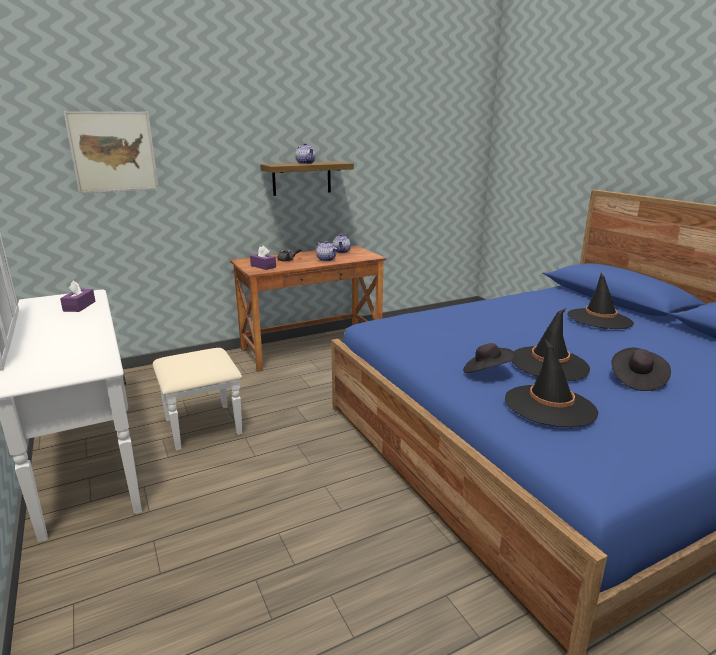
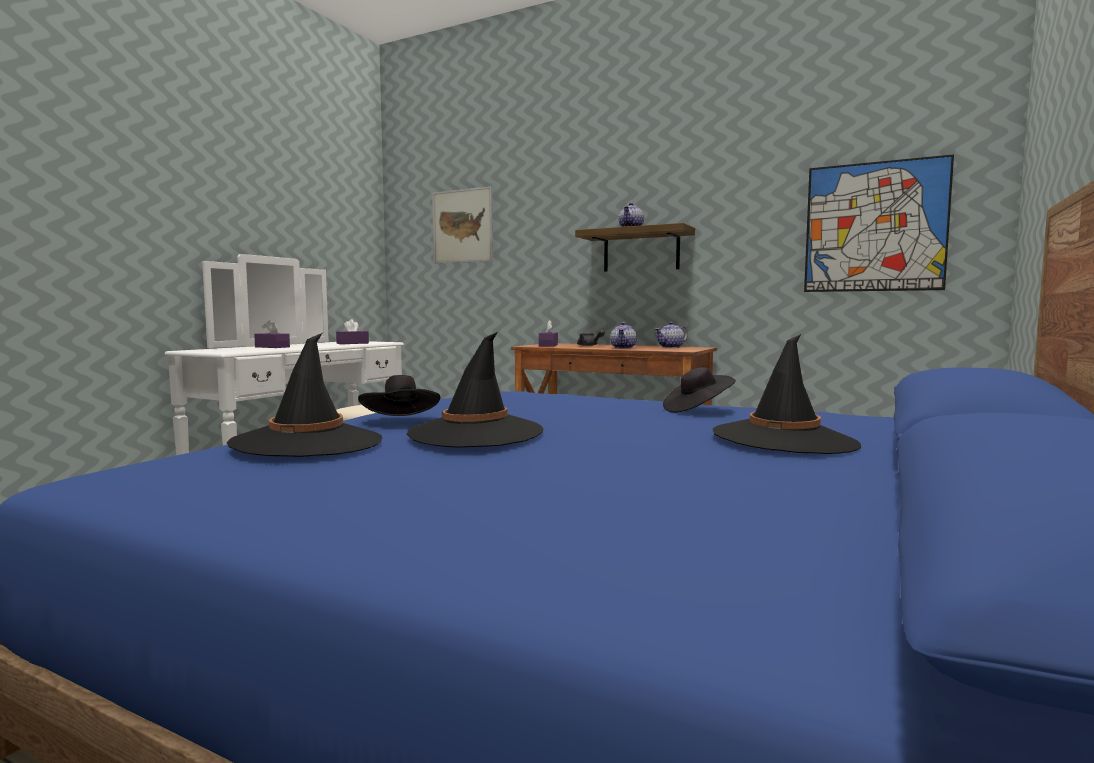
camera: 55 degrees right, 15 degrees down
(58, 341) = (272, 347): none -> purple tissue box
(436, 164) = (874, 227): none -> picture
(636, 380) = (490, 470): black hat -> black hat (697, 410)

